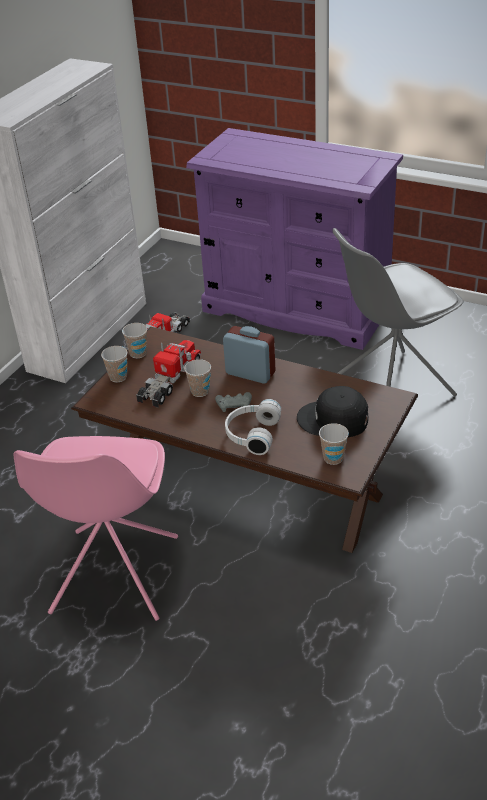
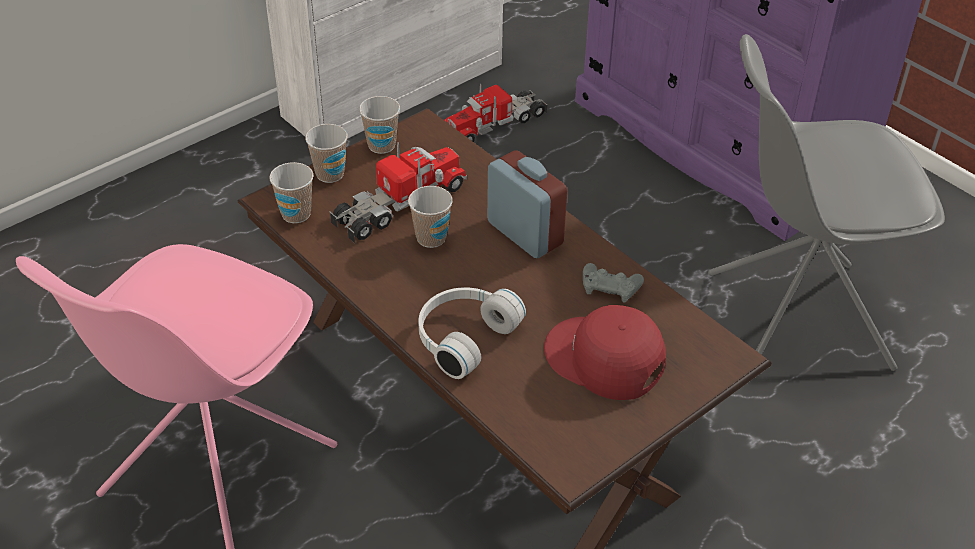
camera: 20 degrees right, 5 degrees up
(234, 405) = (467, 278): grey game controller -> grey game controller (610, 287)
(333, 420) = (604, 359): black cap -> red cap
(333, 458) = (563, 426): cup -> cup (296, 214)

